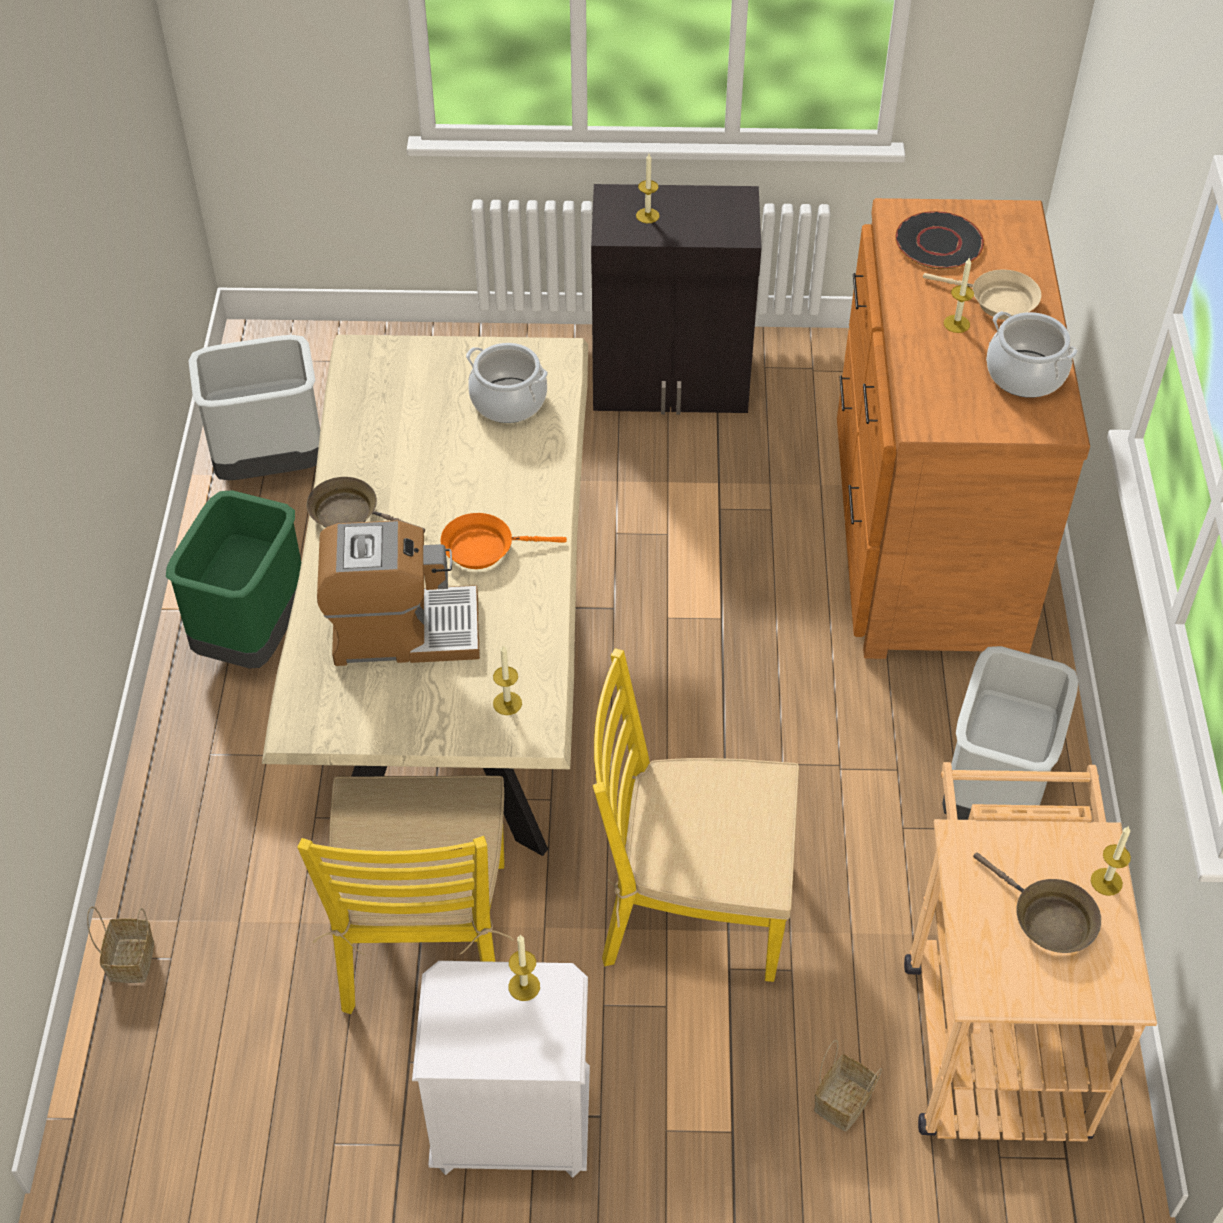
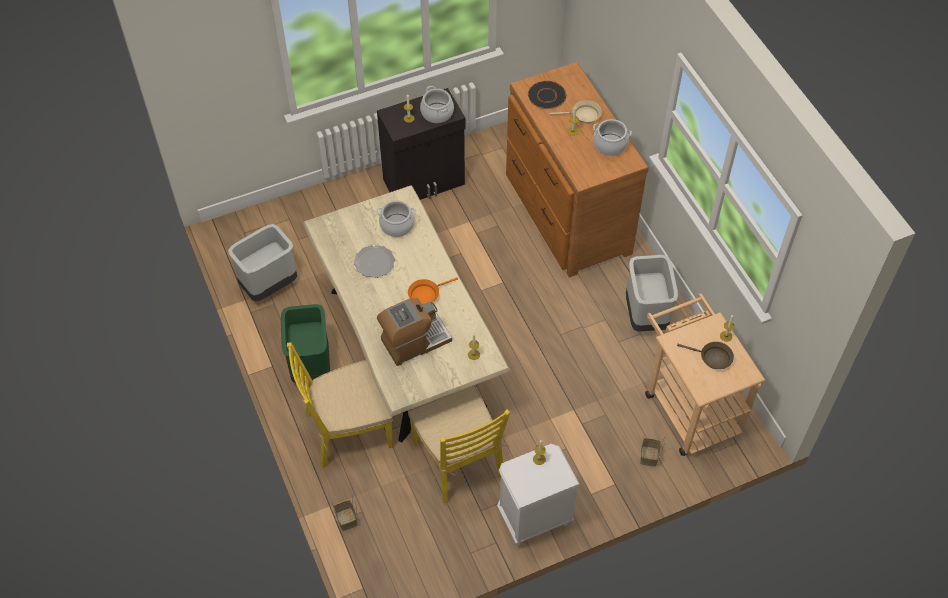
camera: 25 degrees left, 5 degrees up
(350, 513) = (362, 300): brown frying pan -> none
(420, 453) = (374, 262): none -> plate
(691, 906) = (555, 405): yellow chair -> yellow chair (347, 430)
(709, 223) = (437, 113): none -> cooking pot

